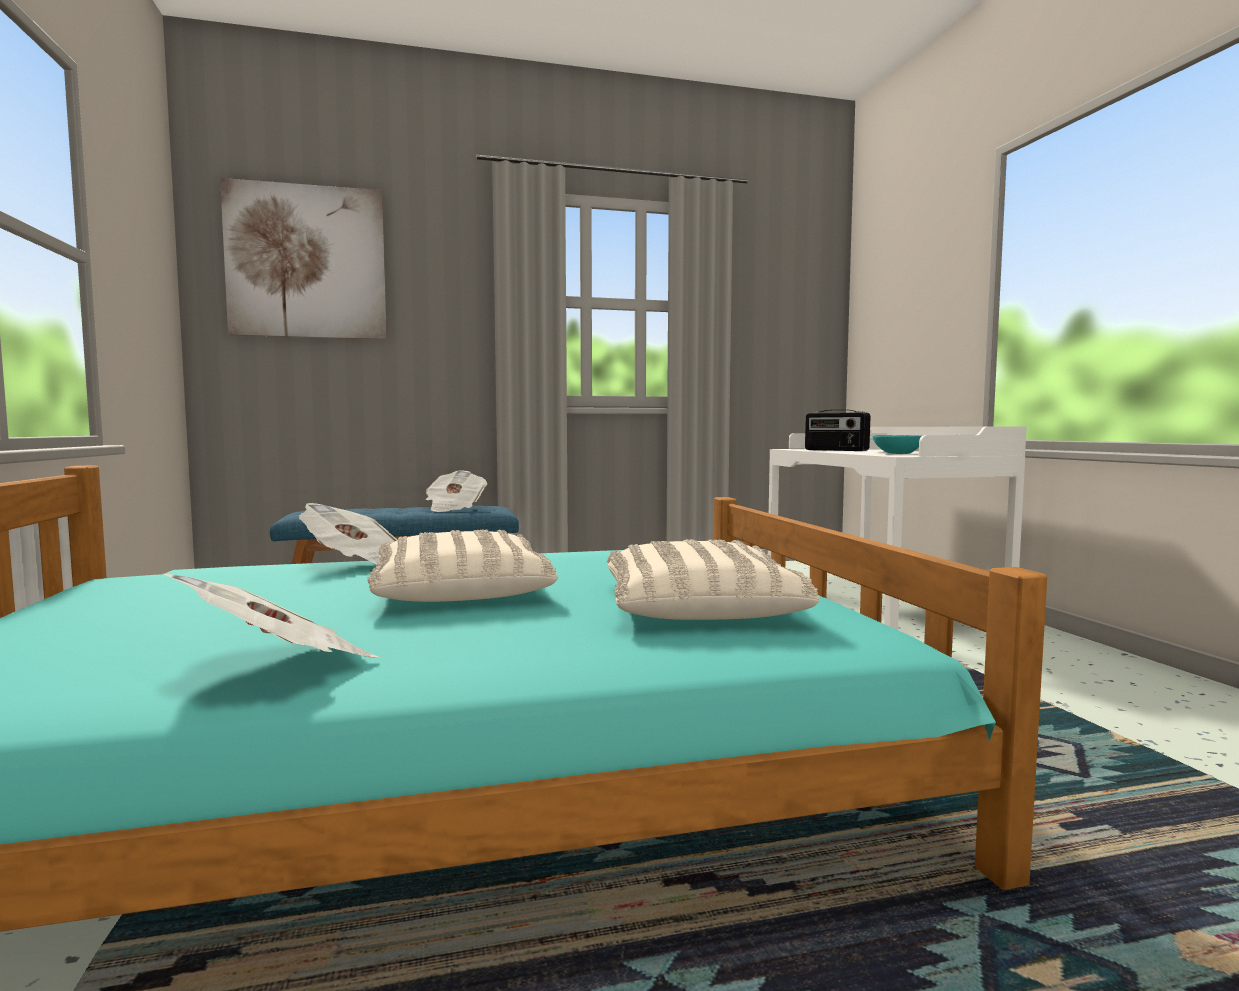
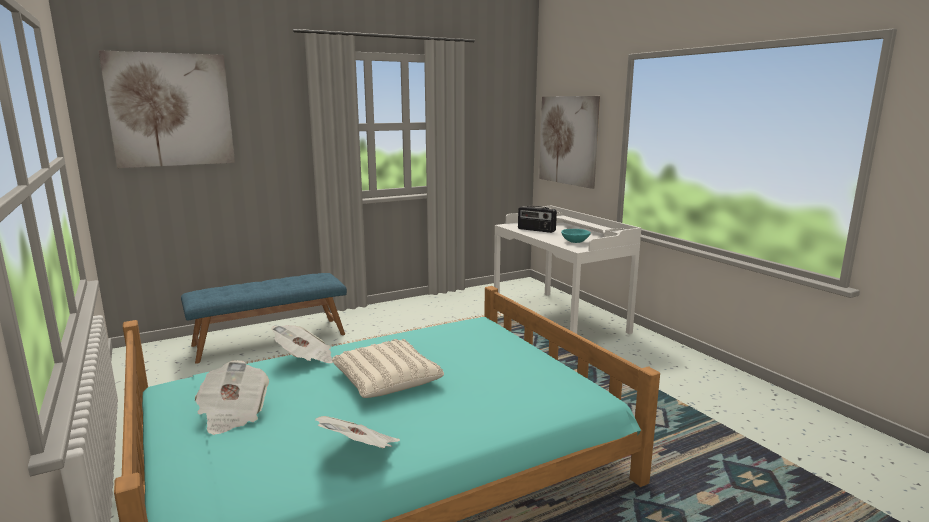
camera: 15 degrees left, 10 degrees up
(454, 508) = (300, 280): newspaper -> newspaper (233, 414)
(700, 605) = (511, 379): beige pillow -> none
(898, 323) = (568, 140): none -> picture

